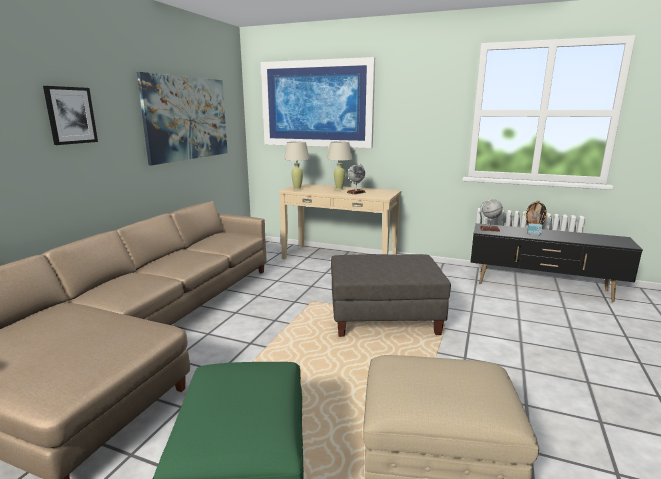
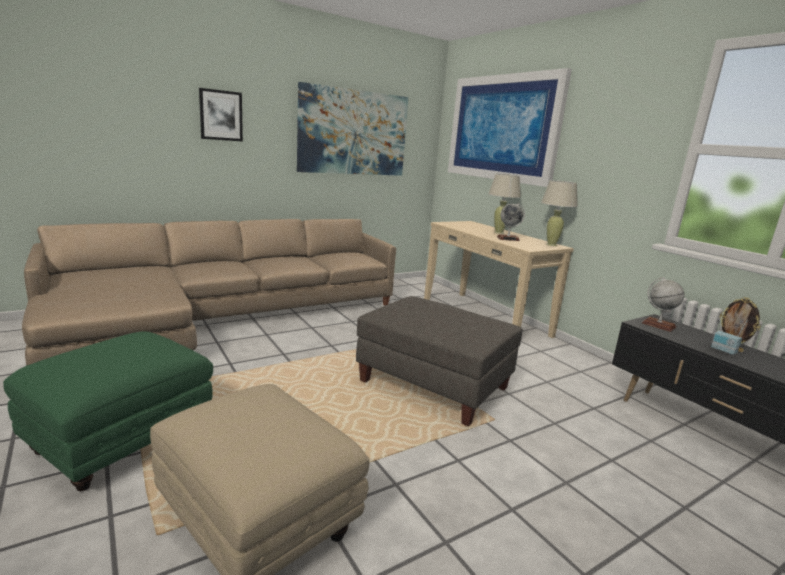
camera: 35 degrees right, 0 degrees up
(297, 189) = (453, 224): beige table lamp -> beige table lamp (551, 245)

